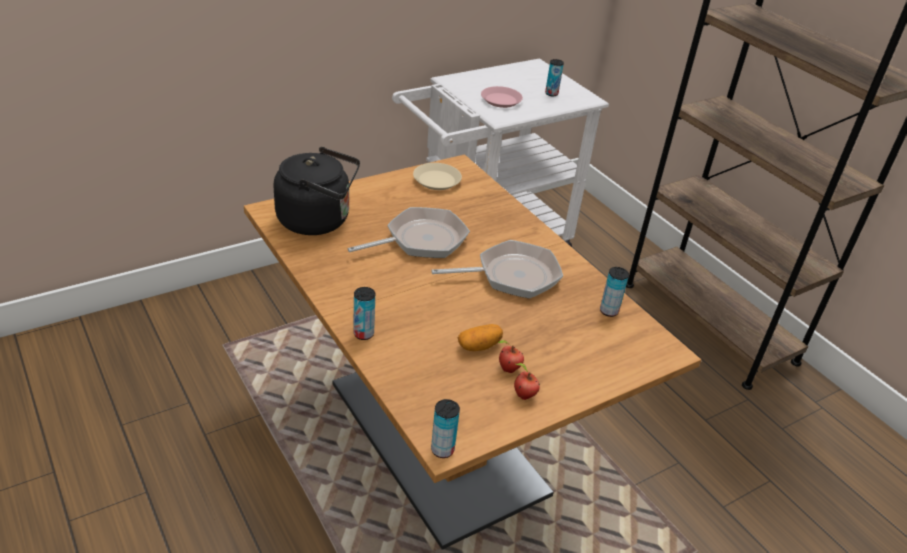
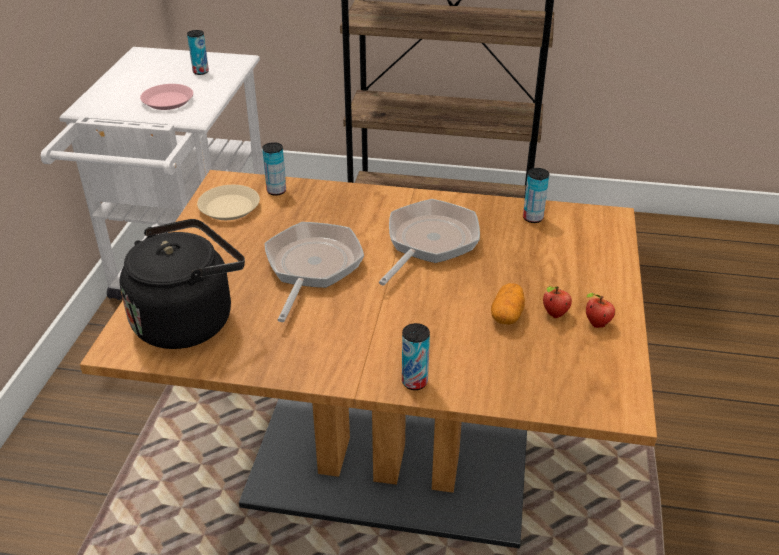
camera: 45 degrees left, 0 degrees up
(442, 450) = (627, 414): can -> can (276, 191)

